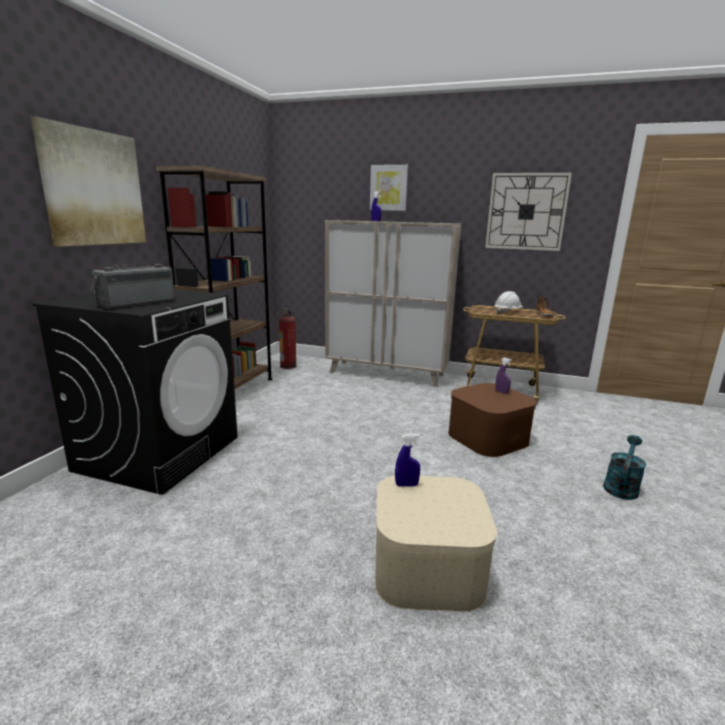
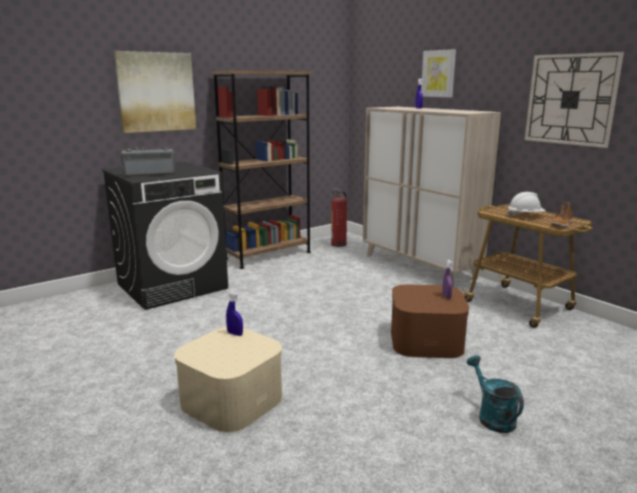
camera: 35 degrees right, 0 degrees up
(621, 486) = (492, 416): turquoise watering can -> turquoise watering can turned 90 degrees counterclockwise

